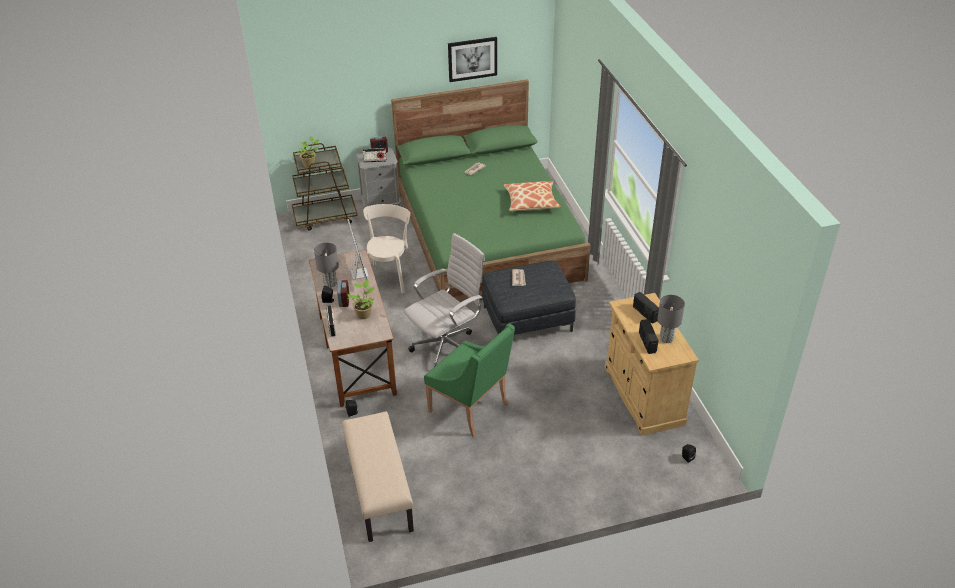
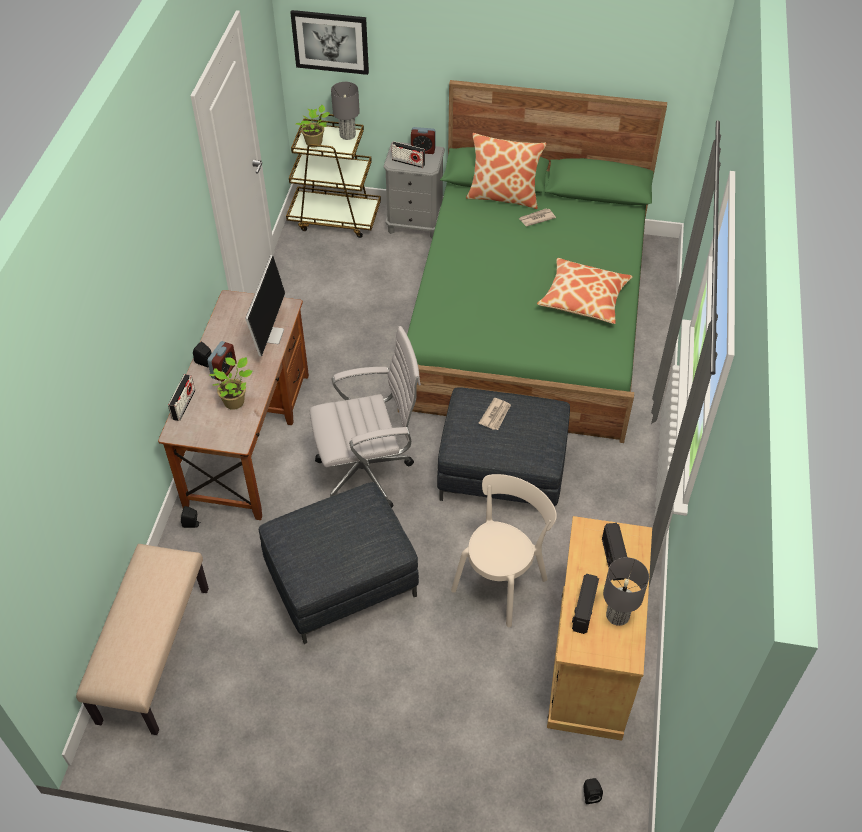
camera: 25 degrees right, 10 degrees up
(330, 284) = (223, 337): grey table lamp -> grey table lamp (347, 135)
(389, 276) = (360, 335): beige chair -> beige chair (501, 581)
(446, 164) = (503, 196): none -> pillow
(470, 408) = (341, 581): green armchair -> grey ottoman
(472, 59) = (584, 50): picture -> picture (330, 41)

